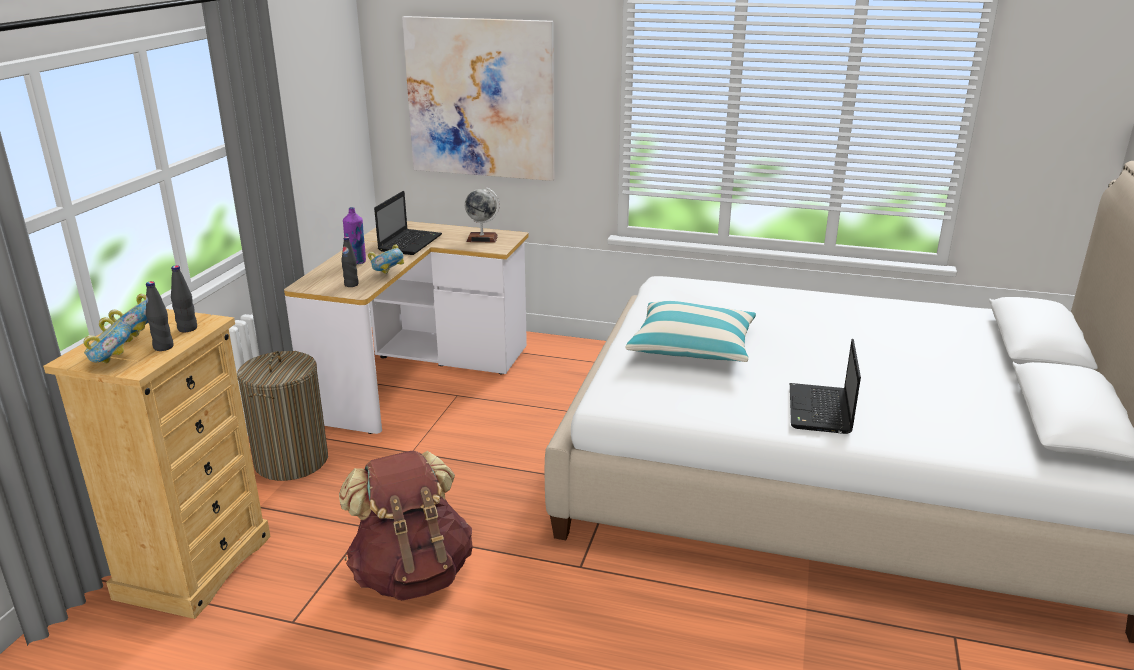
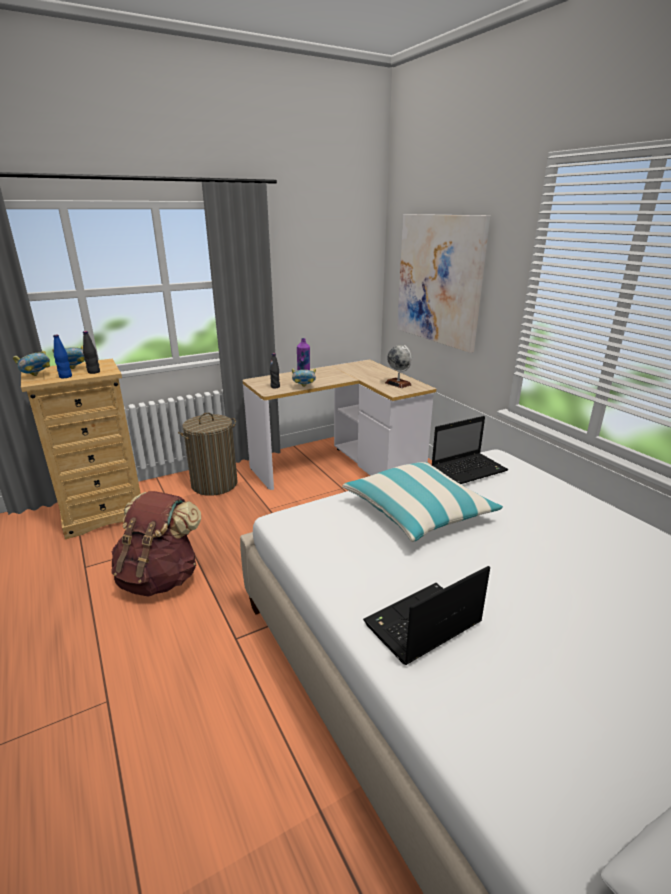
camera: 45 degrees right, 0 degrees up
(163, 347) = (65, 376): black bottle -> blue bottle
(410, 242) = (353, 374): laptop -> laptop (469, 469)

